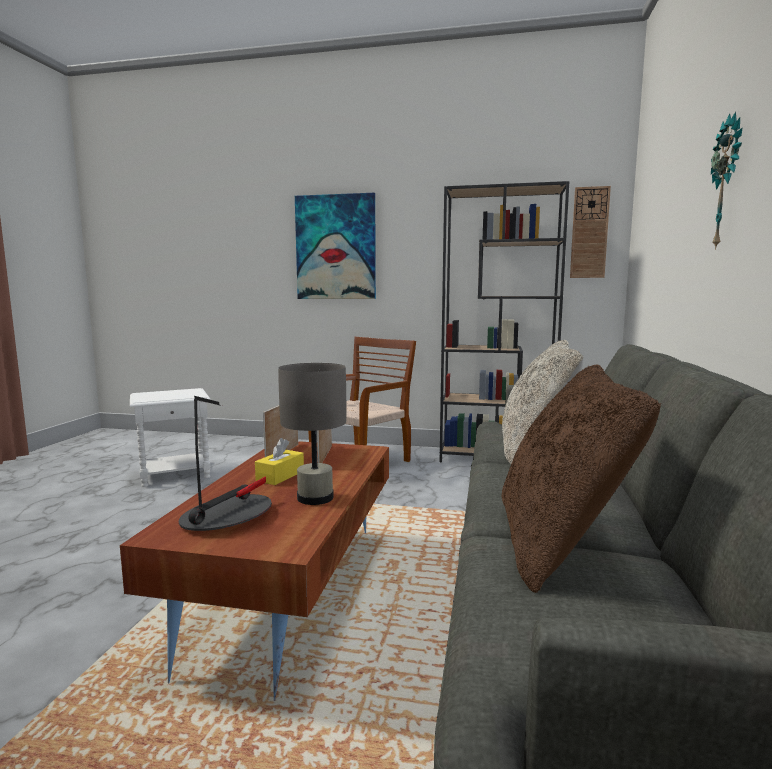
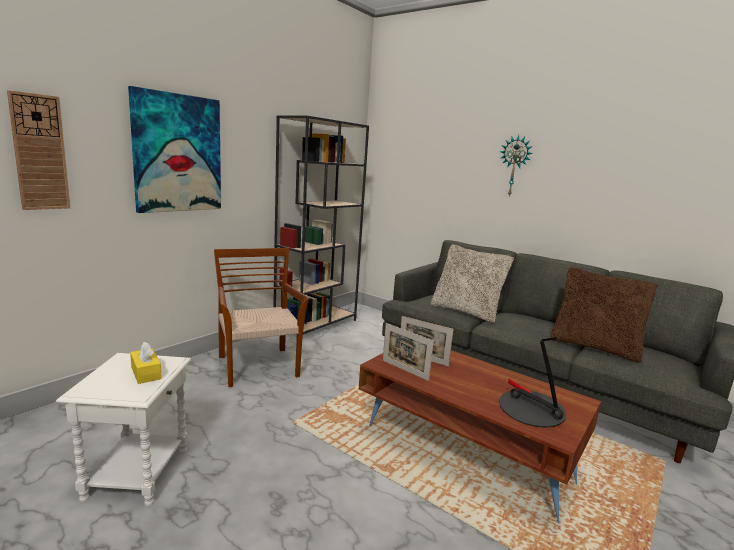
camera: 65 degrees left, 5 degrees up
(280, 476) = (458, 380): yellow tissue box -> yellow tissue box (146, 373)
(316, 498) = (507, 379): grey table lamp -> none
(589, 233) = (349, 156): wall clock -> wall clock (40, 153)

